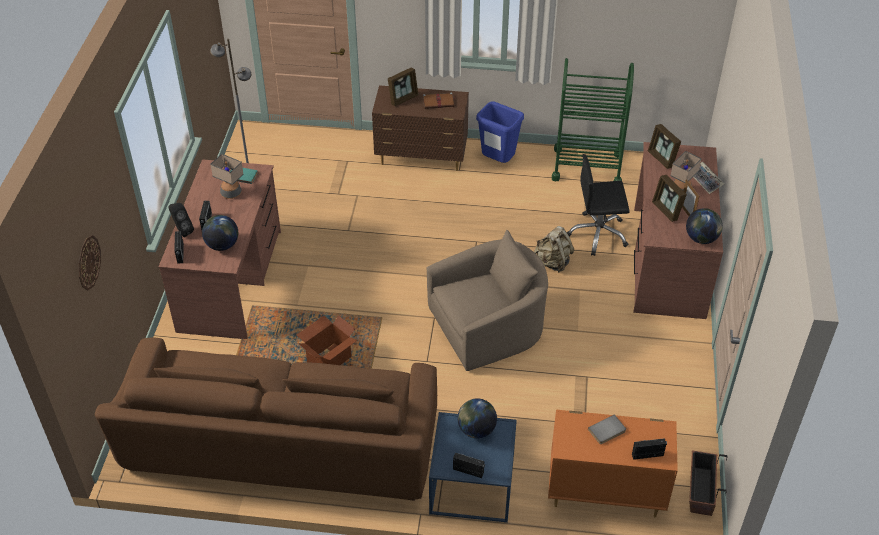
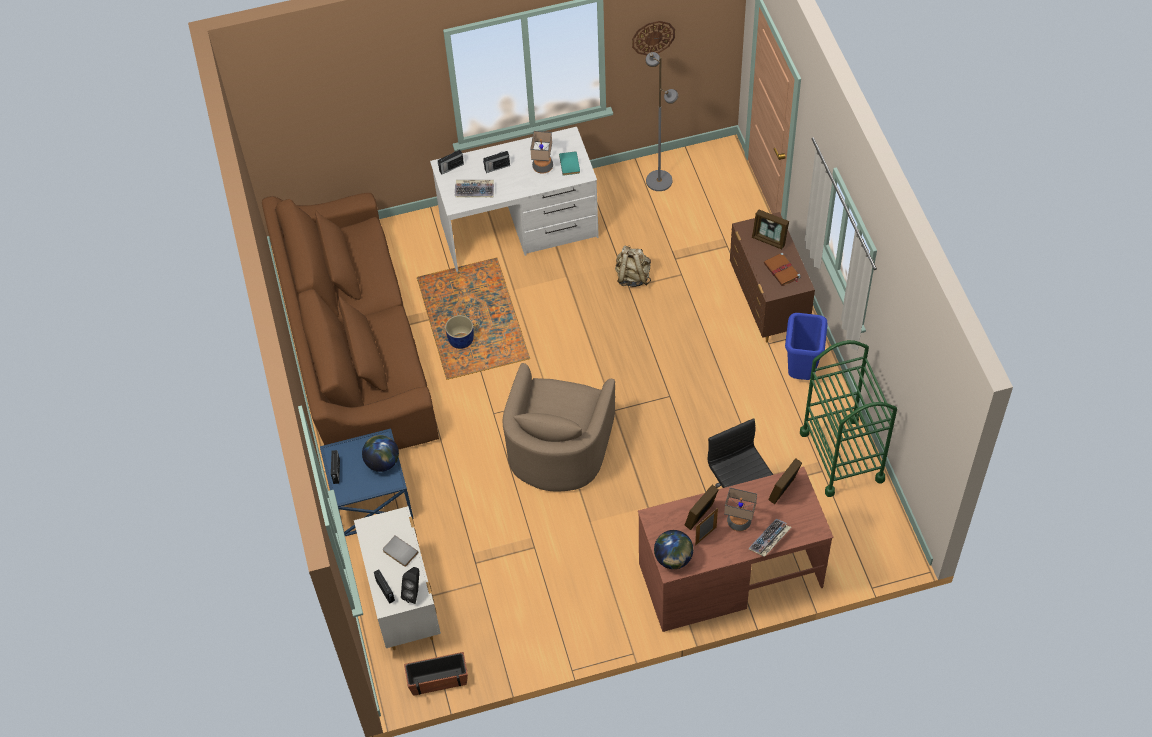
camera: 70 degrees right, 10 degrees up
(88, 262) = (335, 107): wall clock -> wall clock (653, 37)
(182, 231) = (478, 156): black speaker -> black speaker (414, 593)
(222, 245) = (475, 190): globe -> keyboard
(231, 280) = (519, 229): brown desk -> white desk
(328, 359) = (461, 340): cardboard box -> blue planter
(488, 327) = (558, 446): beige armchair -> beige armchair turned 60 degrees clockwise
(553, 262) = (674, 471): beige backpack -> beige backpack (632, 276)
(604, 493) = (403, 601): orange dresser -> white dresser

